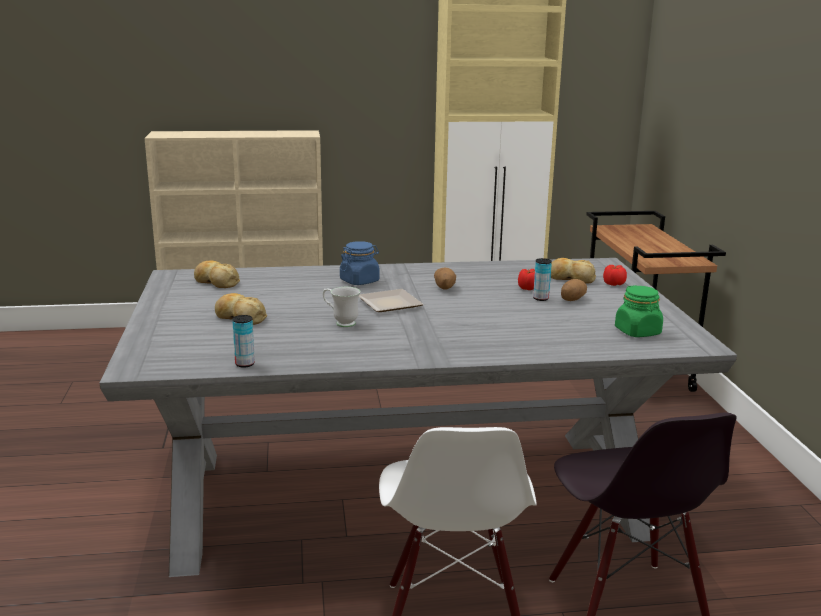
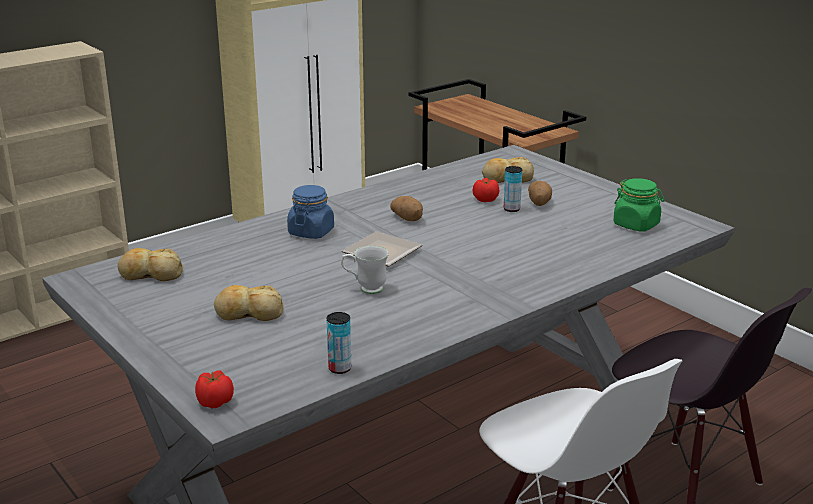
camera: 30 degrees left, 5 degrees up
(613, 284) = (551, 176): tomato -> tomato (214, 402)

